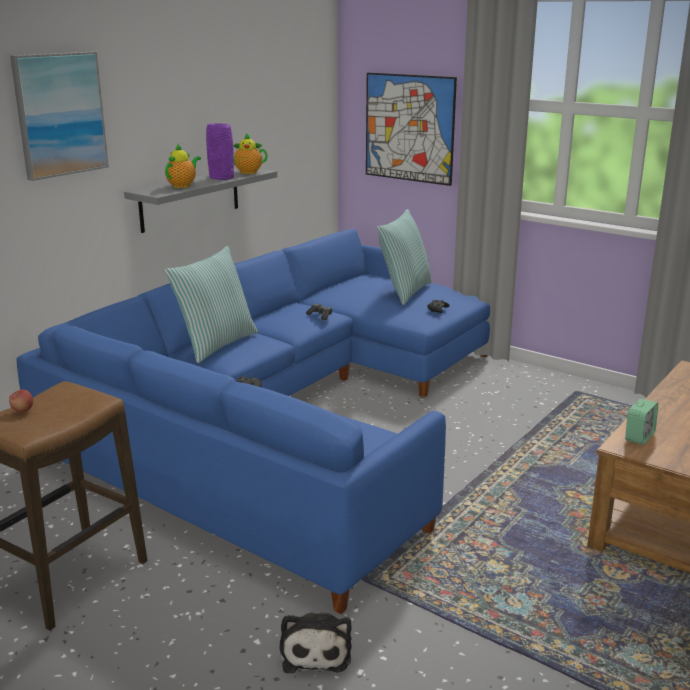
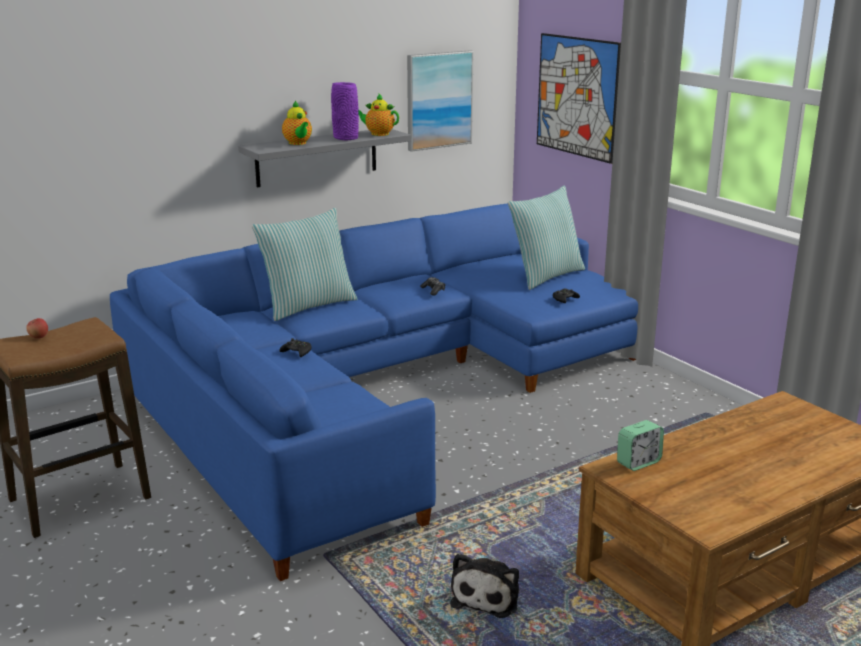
camera: 20 degrees right, 0 degrees up
(60, 114) = (170, 68): picture -> picture (438, 100)
(183, 185) = (298, 143): teapot -> teapot turned 105 degrees clockwise
(316, 651) = (233, 607): plush toy -> plush toy (487, 596)

